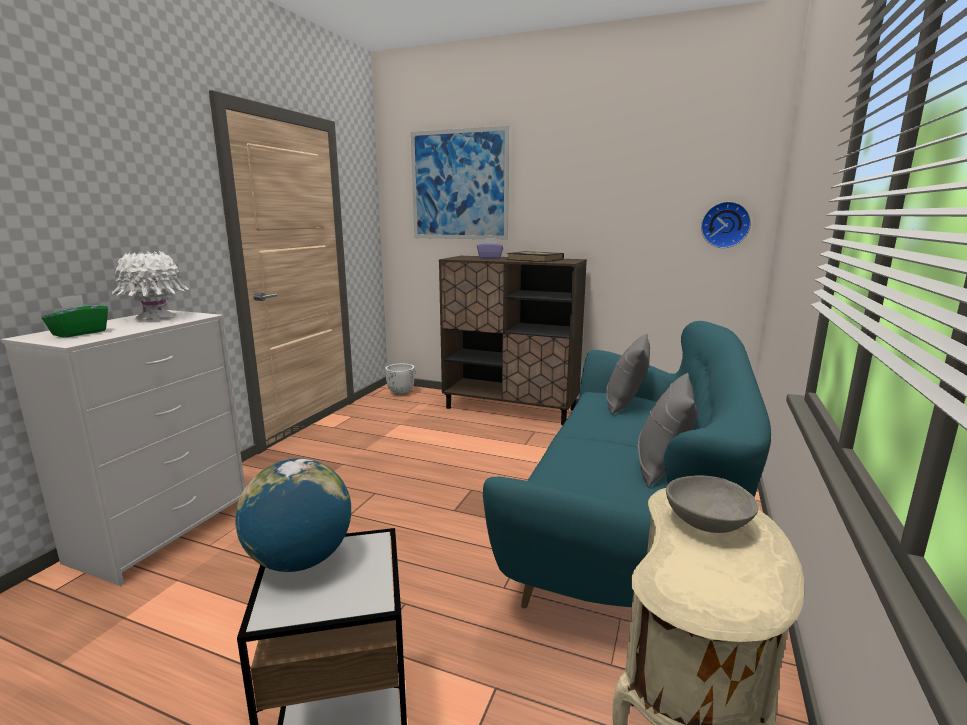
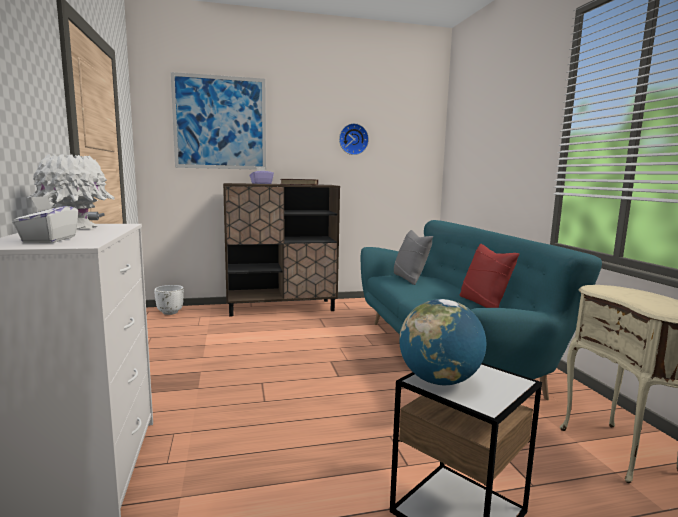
camera: 35 degrees left, 5 degrees down
(79, 333) = (49, 240): green tissue box -> white tissue box
(662, 467) = (483, 303): grey pillow -> red pillow
(706, 523) = (624, 294): grey bowl -> none
(725, 224) = (417, 161): wall clock -> wall clock (353, 139)

